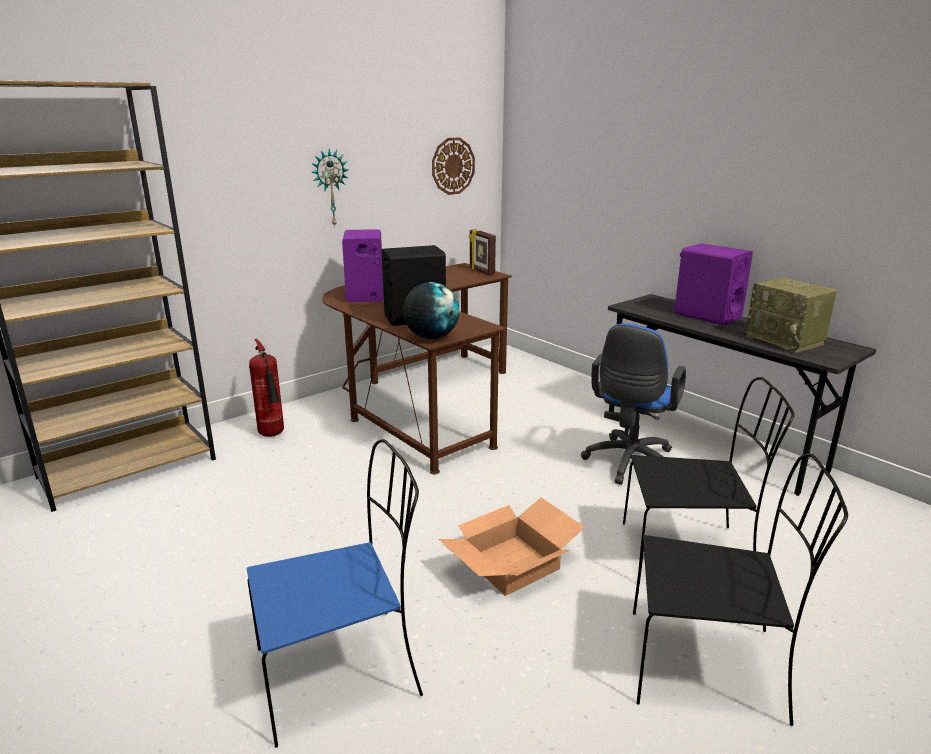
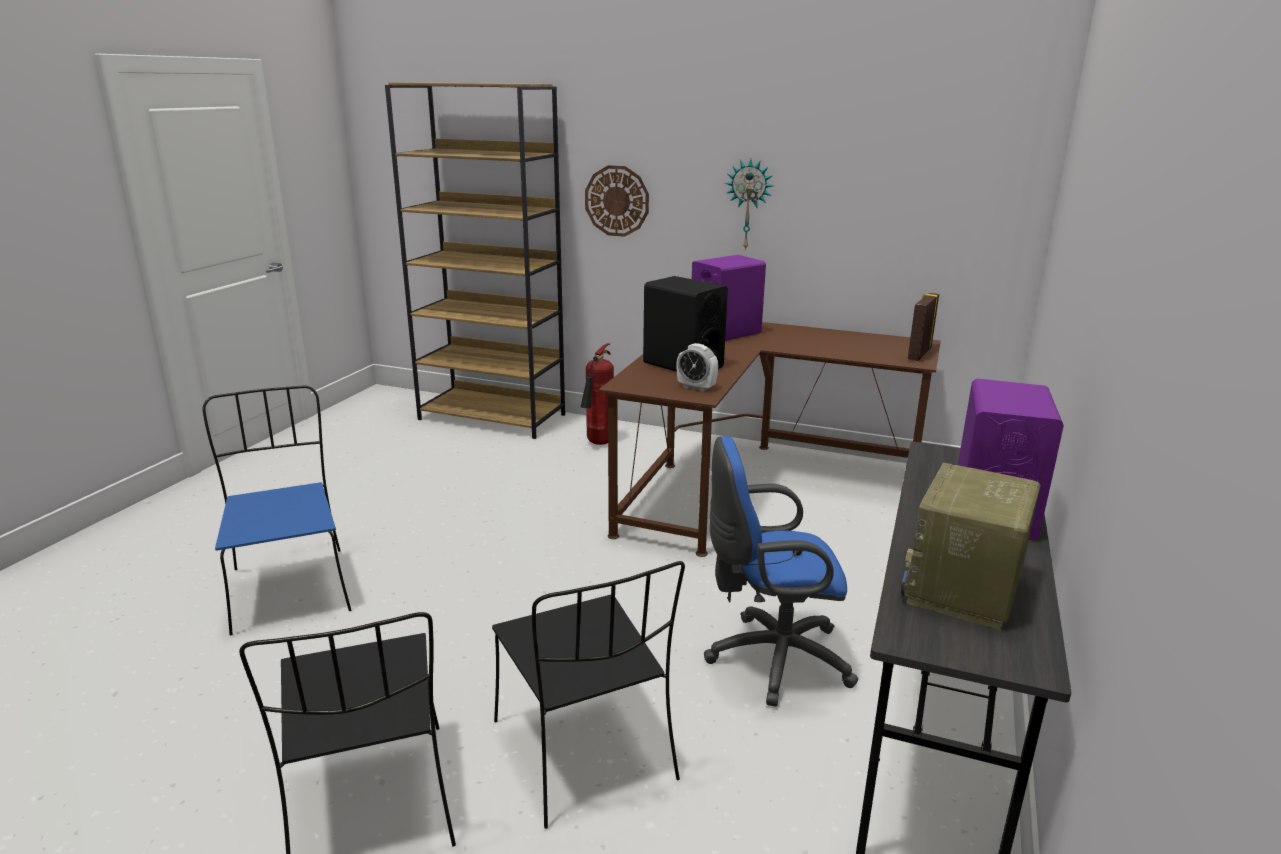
camera: 60 degrees right, 0 degrees up
(342, 671) = (290, 588): blue chair -> blue chair turned 150 degrees counterclockwise
(431, 337) = (632, 383): globe -> none
(453, 166) = (946, 200): wall clock -> wall clock (617, 201)
(466, 324) = (696, 387): none -> alarm clock
(512, 563) = (481, 626): cardboard box -> none

